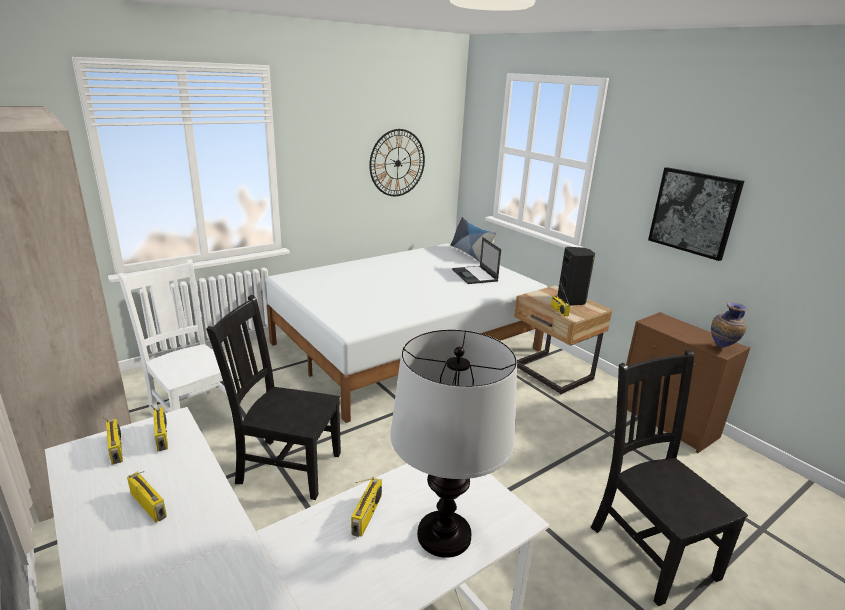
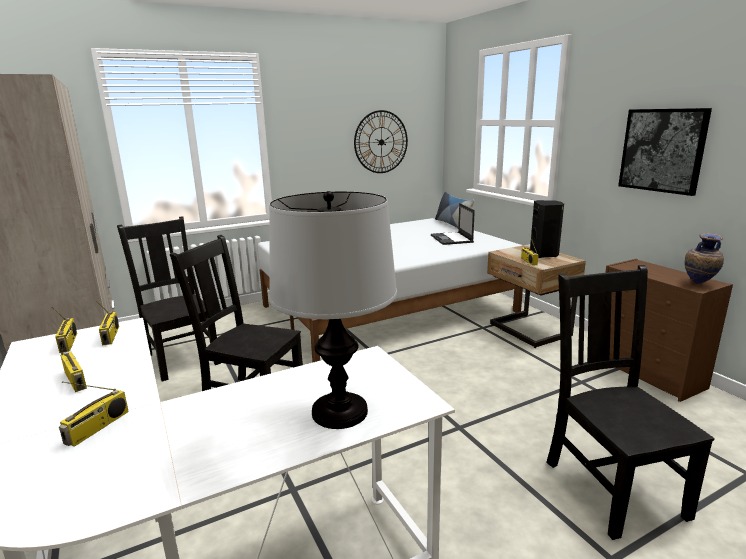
camera: 10 degrees right, 5 degrees down
(193, 415) = (182, 357): white chair -> black chair
(367, 515) = (269, 394): radio -> radio (98, 428)

